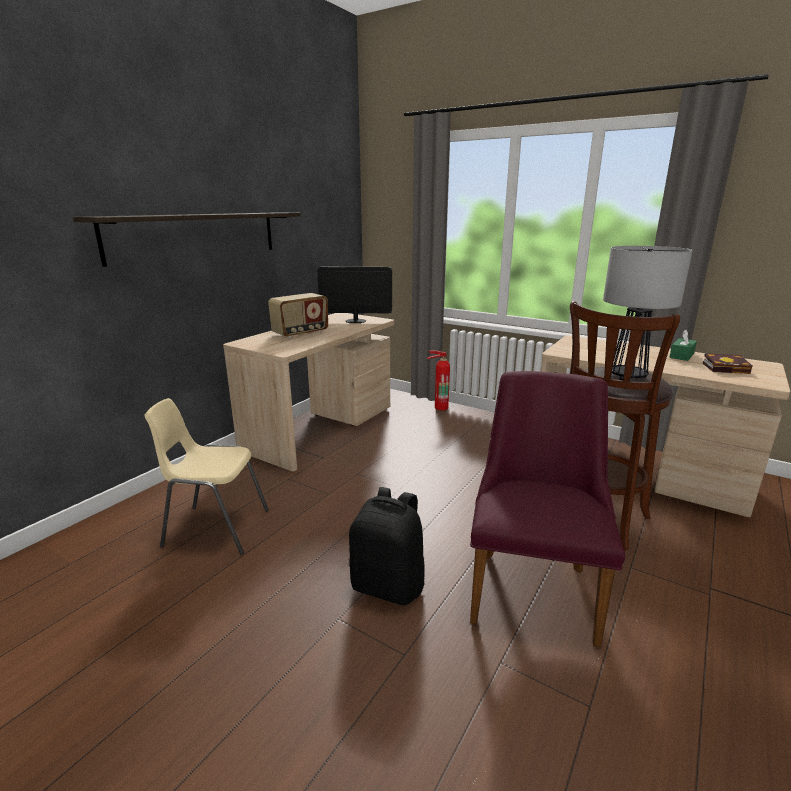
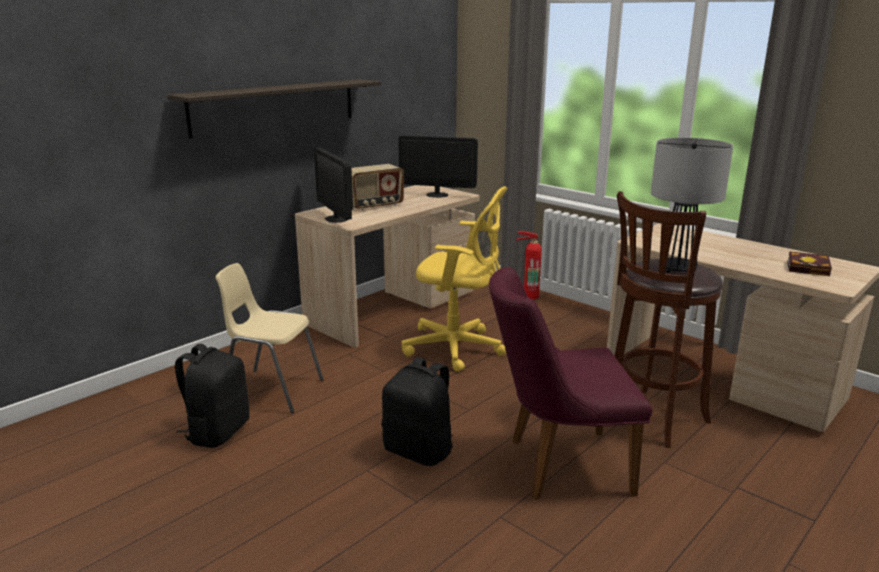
camera: 10 degrees right, 0 degrees up
(159, 589) = (217, 432): none -> black backpack
(267, 347) = (336, 219): none -> monitor
(393, 463) = (457, 348): none -> yellow office chair
(533, 584) = (557, 465): purple chair -> purple chair turned 120 degrees counterclockwise
(681, 355) = (772, 252): green tissue box -> none

